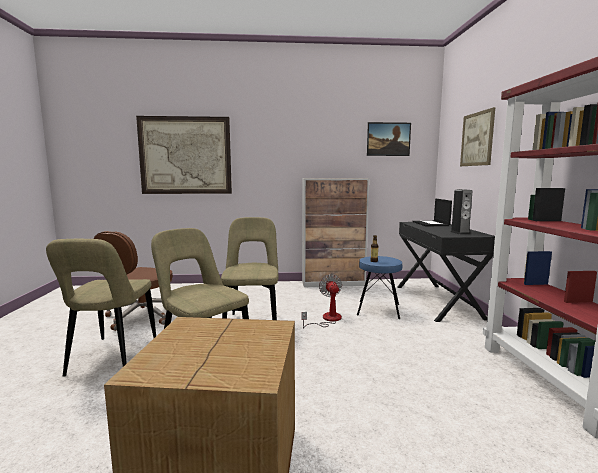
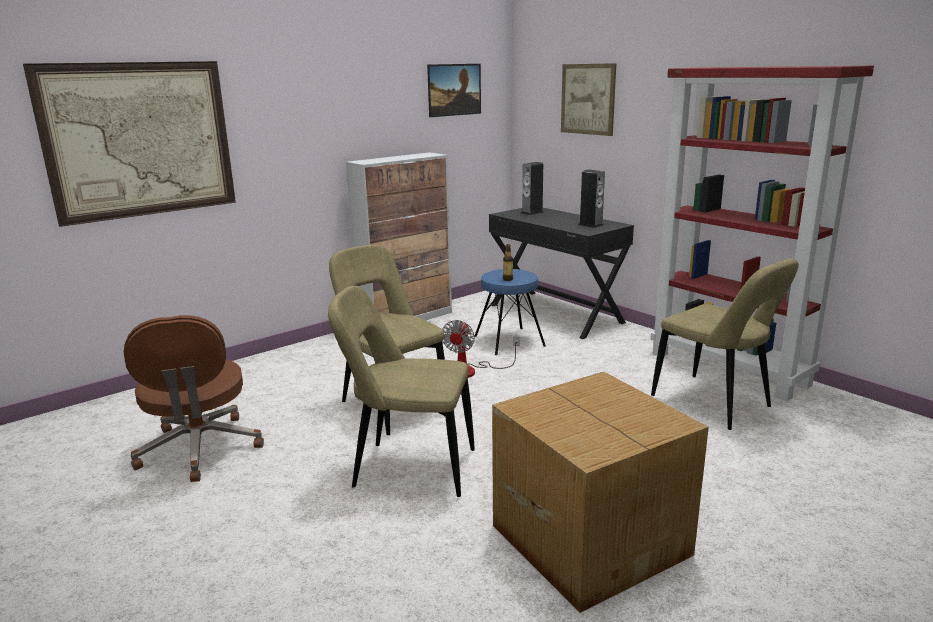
camera: 35 degrees left, 10 degrees up
(111, 358) = (273, 511): beige chair -> beige chair (715, 403)
(327, 319) = (471, 371): fan -> fan turned 120 degrees counterclockwise
(431, 224) = (532, 212): laptop -> speaker

